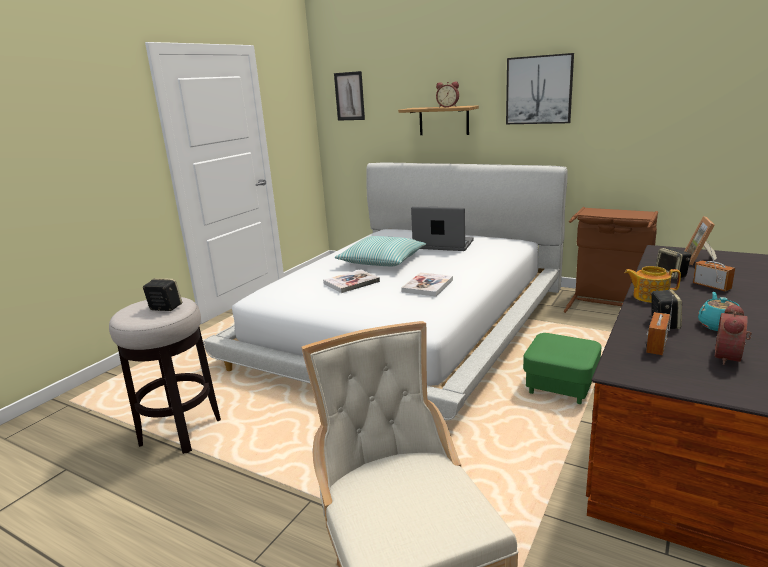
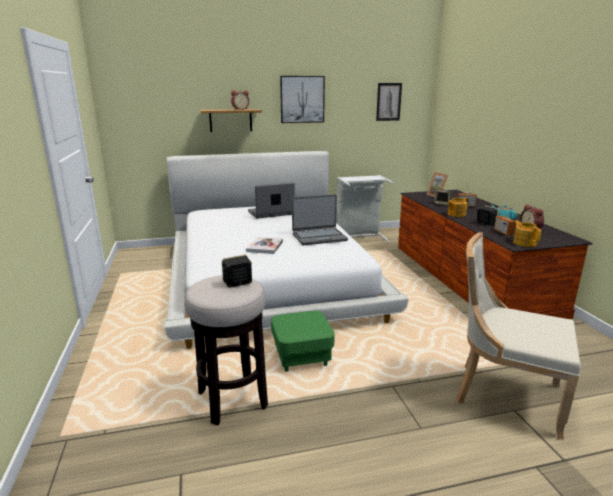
camera: 45 degrees left, 0 degrees up
(349, 96) = (136, 98): picture -> picture (388, 102)
(382, 261) = (253, 230): pillow -> none
(427, 286) = (319, 237): book -> laptop
(560, 387) = (406, 282): green ottoman -> green ottoman (302, 357)
(607, 305) = (360, 237): brown laundry basket -> grey laundry basket
(647, 374) = (524, 243): none -> teapot

